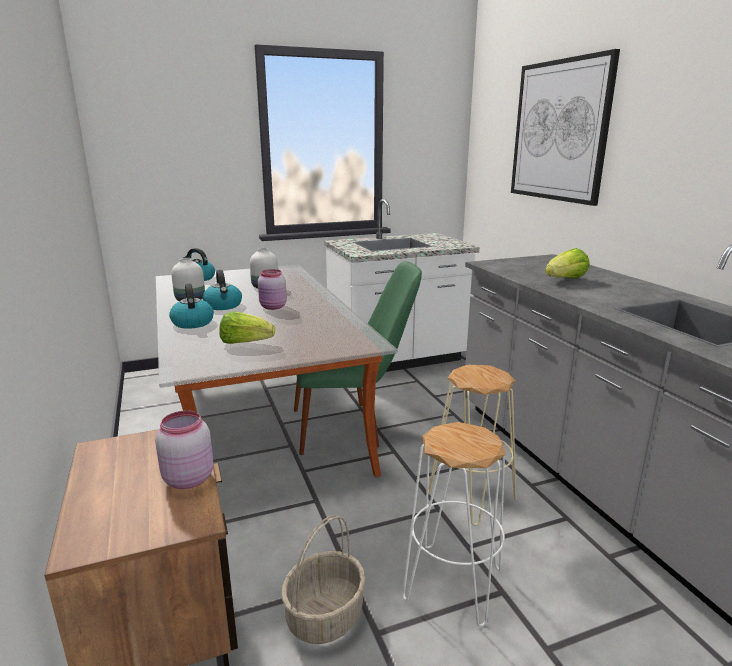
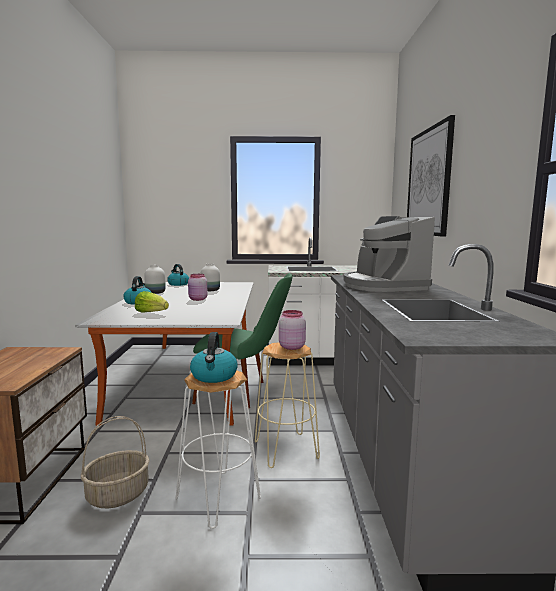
camera: 20 degrees right, 10 degrees down
(187, 479) = (32, 368): pink jar -> pink jar (291, 347)
(223, 306) = (169, 296): kettle -> kettle (214, 376)
(565, 280) = (382, 286): lettuce -> coffee machine

